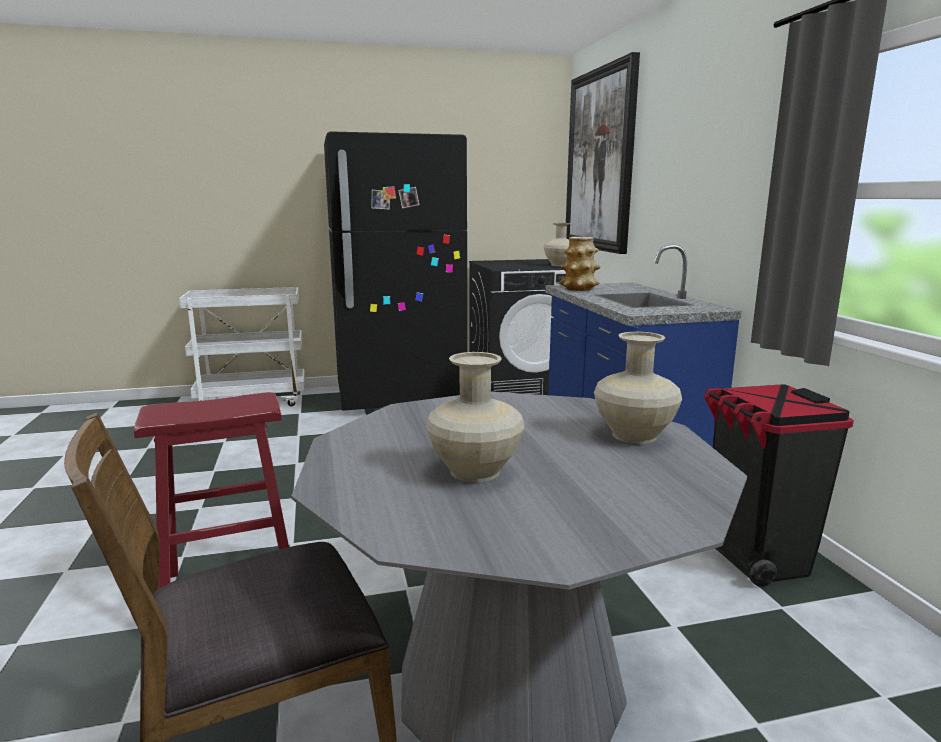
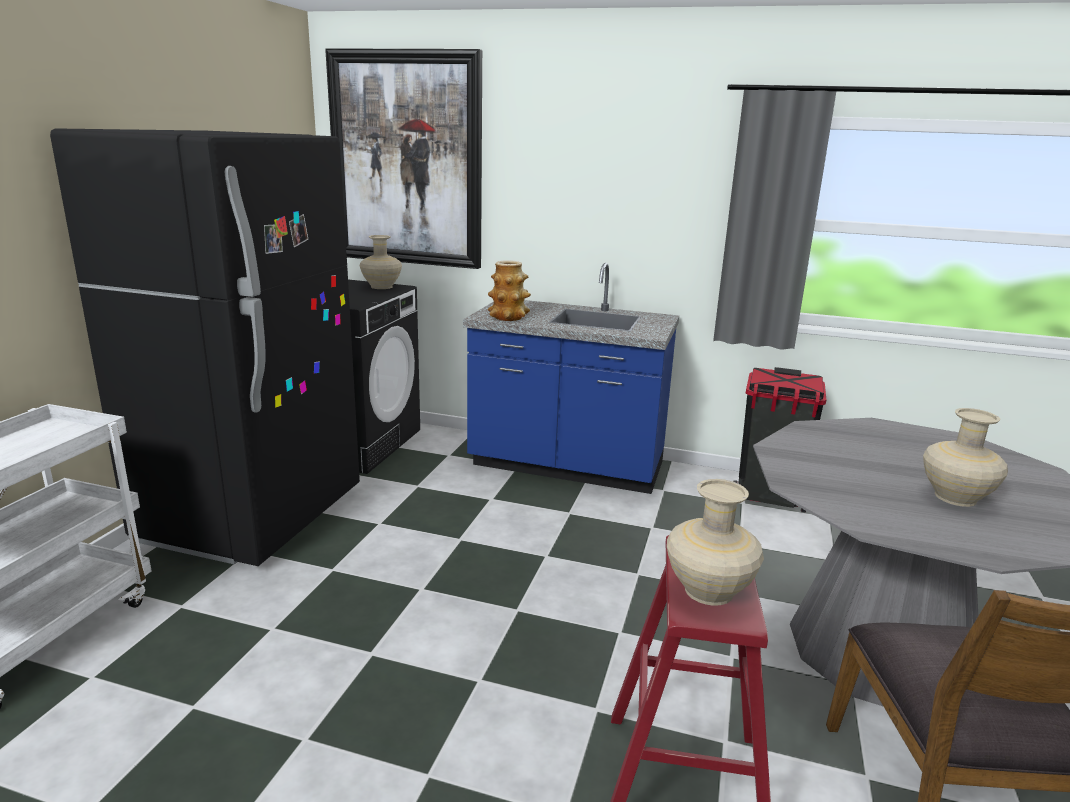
camera: 60 degrees left, 5 degrees up
(635, 435) = (890, 435): beige vase -> beige vase (708, 590)

